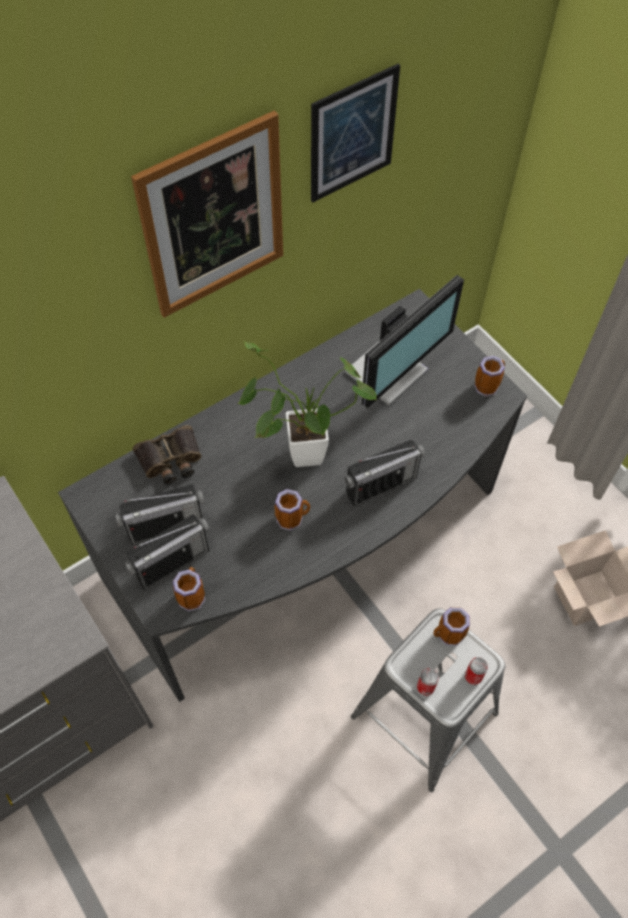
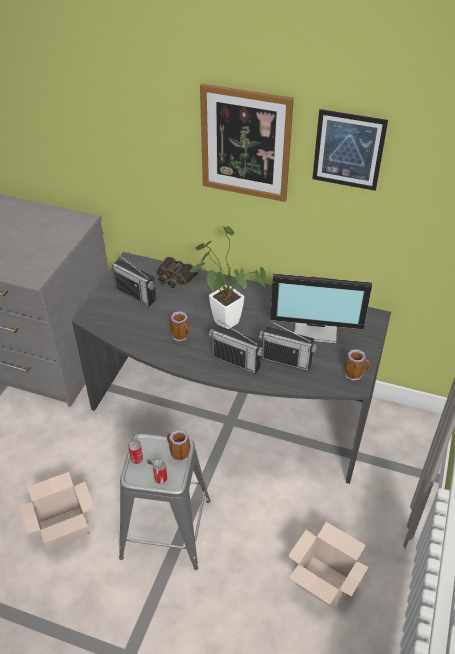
camera: 55 degrees right, 15 degrees down
(172, 563) = (117, 307): radio -> radio (286, 360)
(191, 596) = (104, 323): mug -> none
(344, 834) = (65, 527): none -> cardboard box

